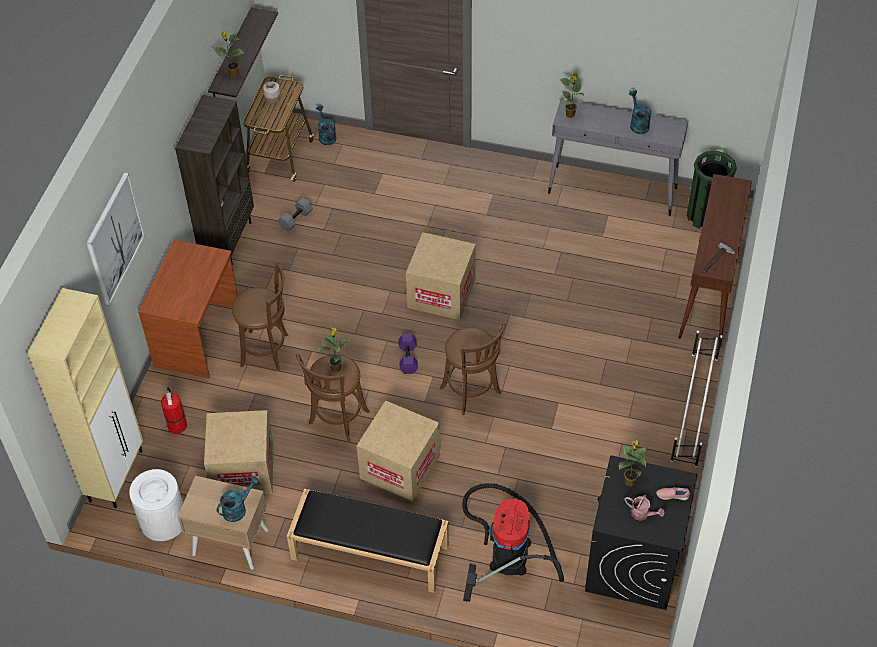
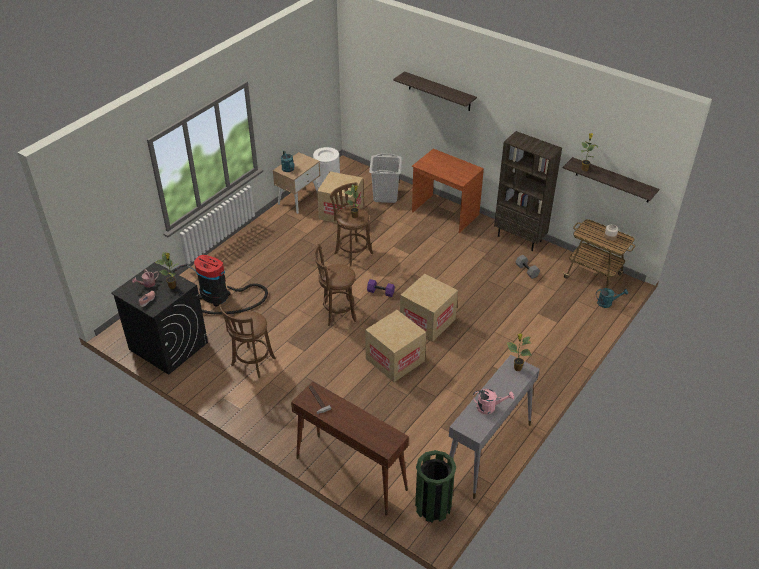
camera: 110 degrees right, 10 degrees down
(114, 238) = (439, 91): picture -> shelf
(116, 475) = (365, 172): beige cabinet -> none
(177, 424) = (386, 196): fire extinguisher -> grey laundry basket
(267, 351) = (420, 237): brown stool -> brown stool (252, 363)
(369, 552) = (257, 244): black bench -> none
(400, 467) = (303, 269): cardboard box -> cardboard box (395, 360)
(638, 124) = (489, 407): turquoise watering can -> pink watering can
(694, 409) = (253, 419): white shoe rack -> none

